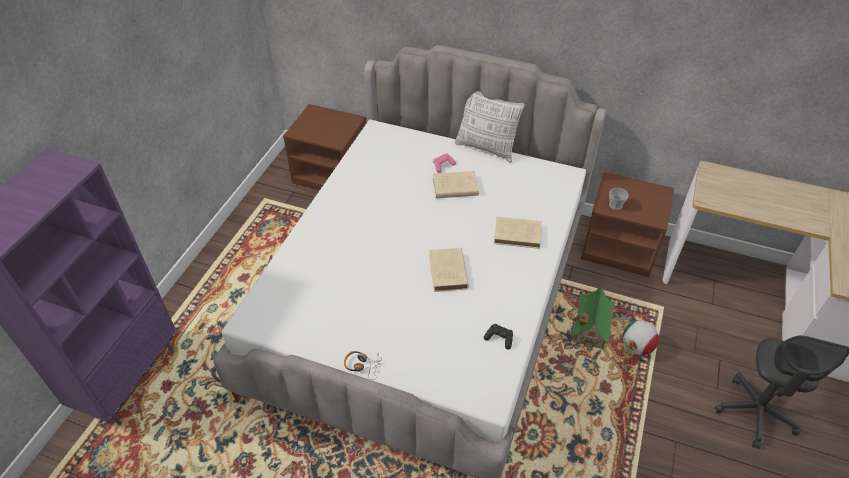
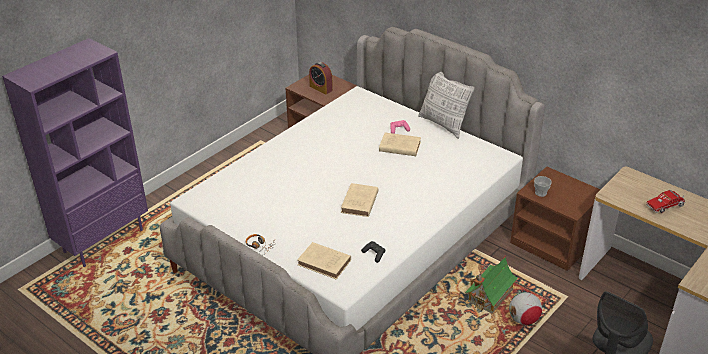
camera: 20 degrees right, 10 degrees down
(324, 128) = (321, 88): none -> alarm clock
(519, 235) = (433, 190): beige book -> beige book (325, 263)
(765, 199) = (666, 206): none -> toy truck

